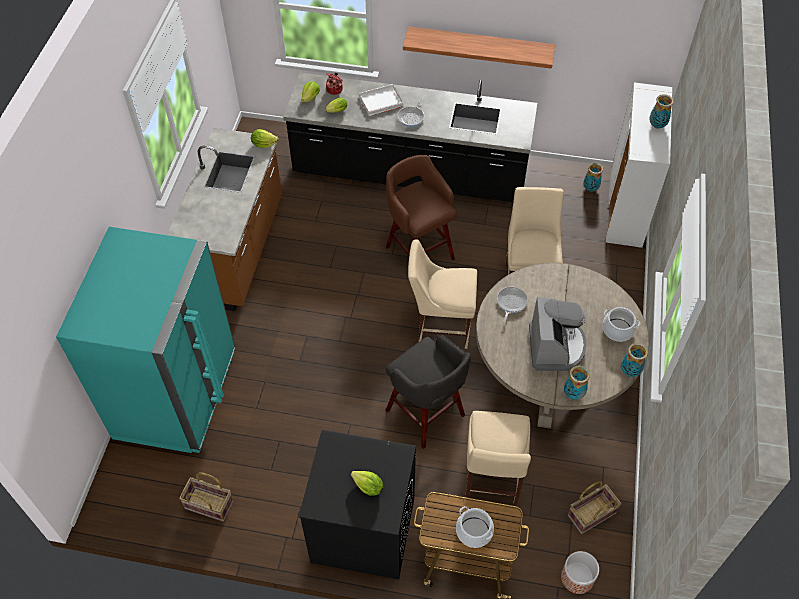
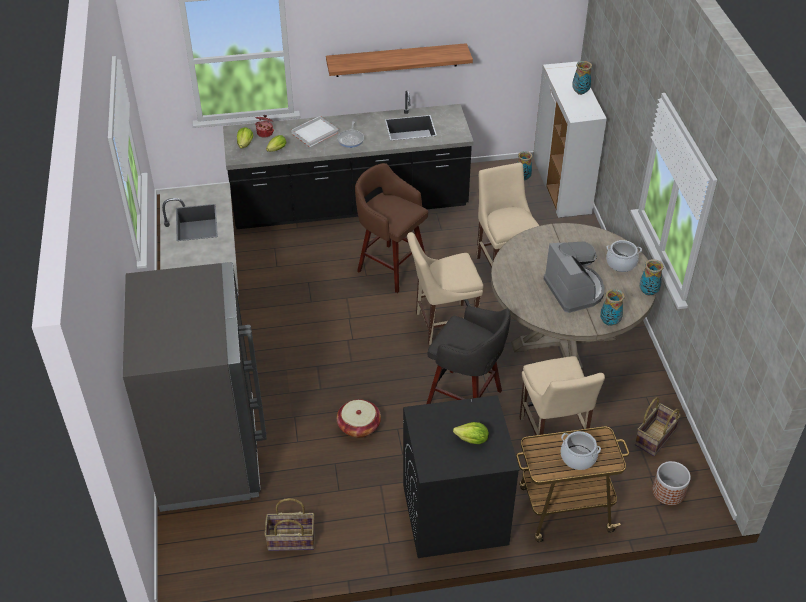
camera: 20 degrees left, 10 degrees down
(177, 394) = (209, 452): turquoise fridge -> grey fridge
(264, 144) = (219, 192): lettuce -> none
(317, 410) = (359, 426): none -> basket
(511, 303) = (517, 266): frying pan -> none

